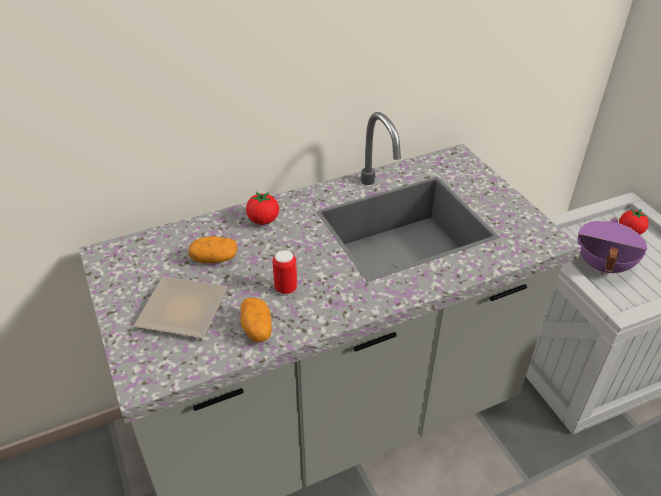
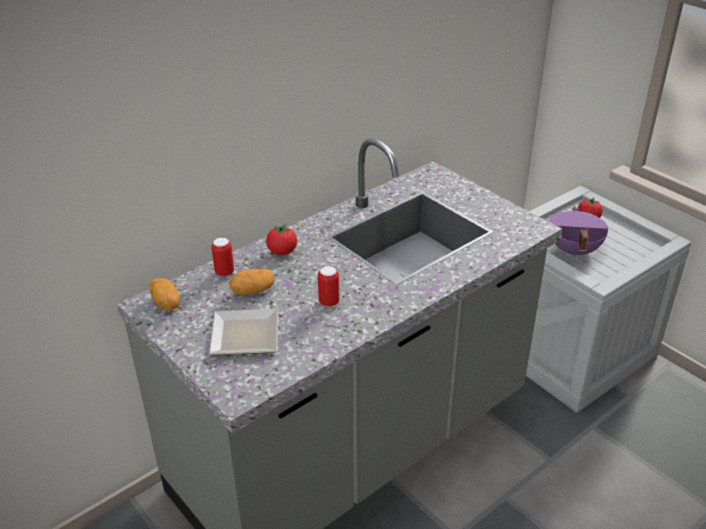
camera: 15 degrees left, 5 degrees down
(196, 233) = (224, 272): none -> can
(257, 328) = (318, 337): potato -> potato (166, 303)

